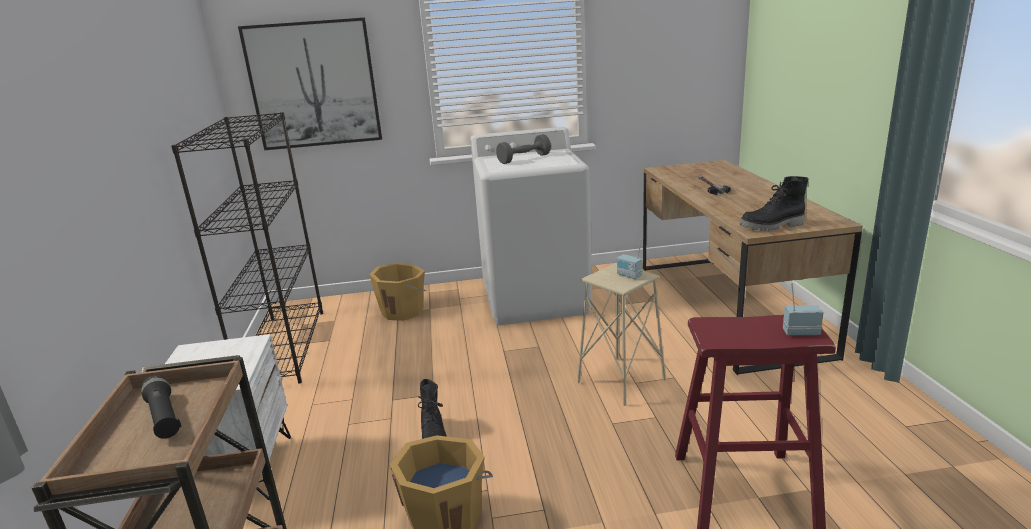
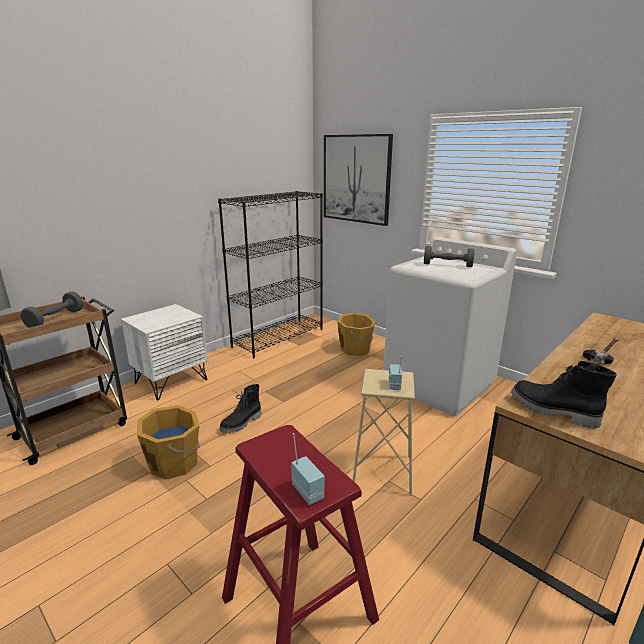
camera: 50 degrees right, 0 degrees up
(164, 416) = (56, 319): black flashlight -> grey dumbbell

